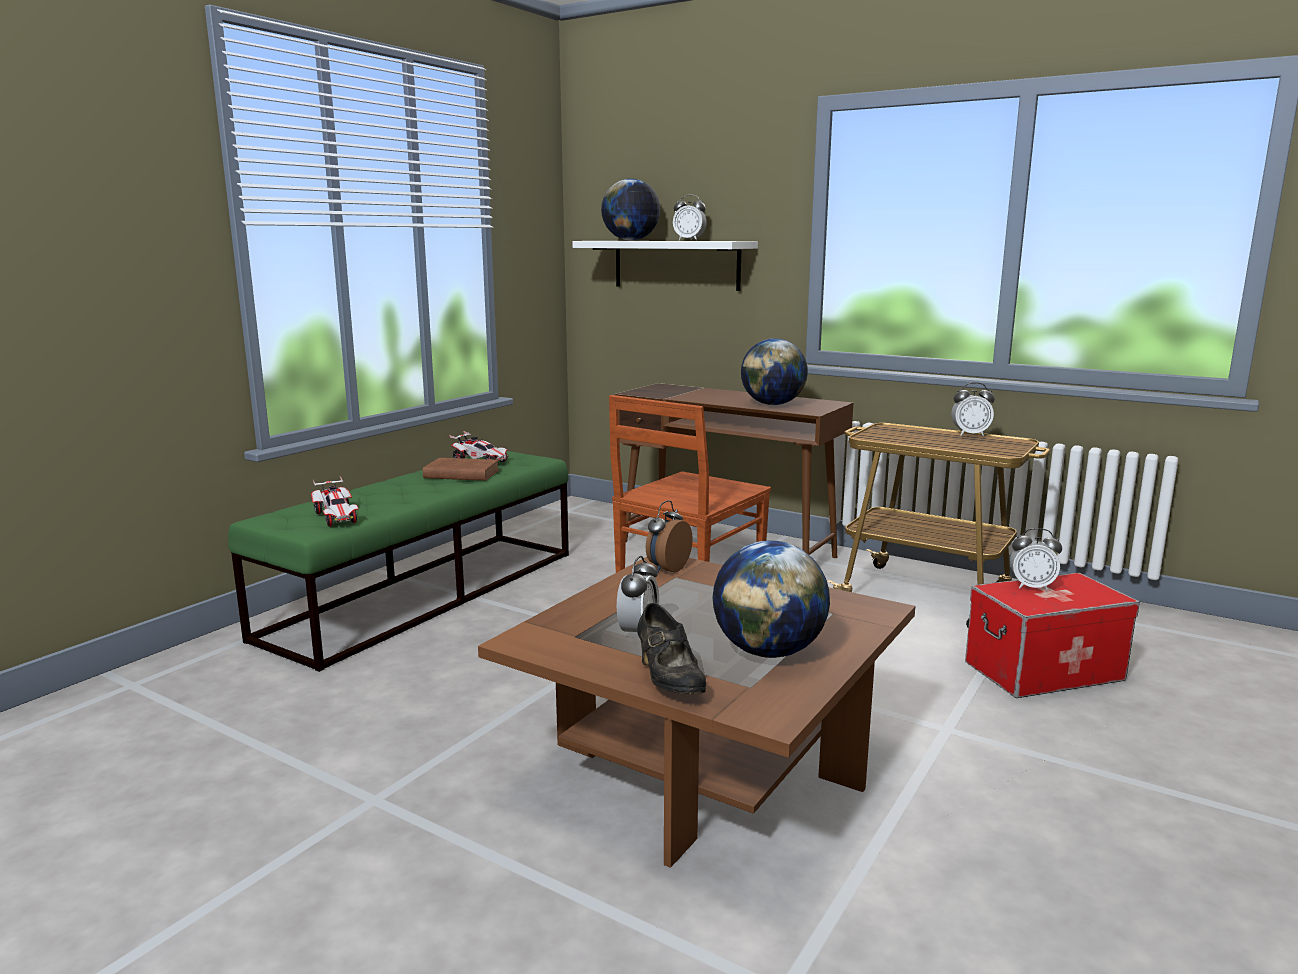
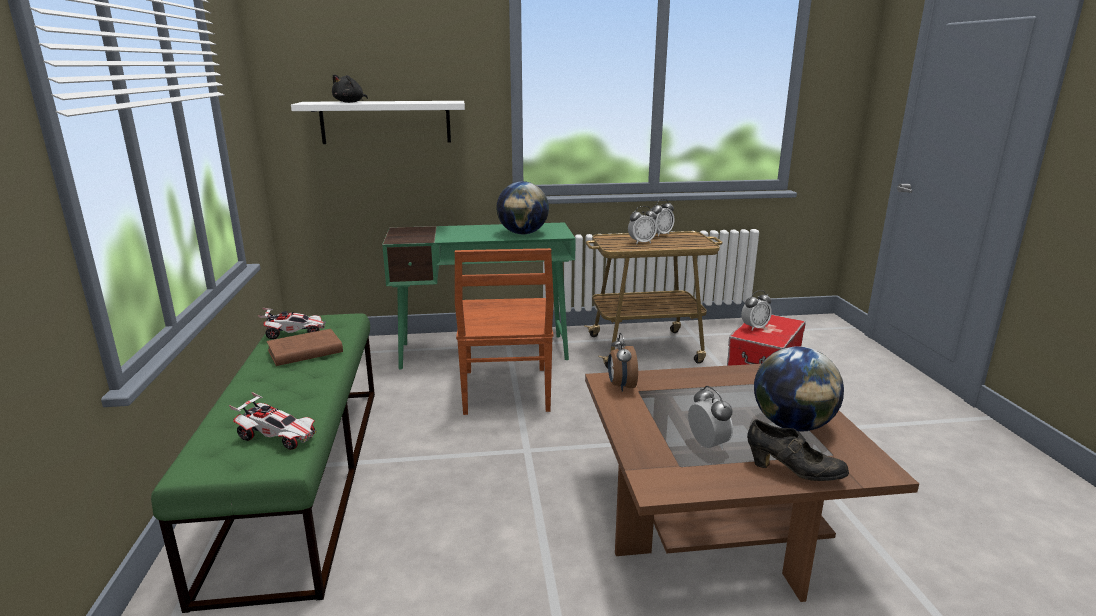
camera: 40 degrees left, 5 degrees up
(631, 240) = (350, 102): globe -> black plush toy
(689, 240) = (407, 101): alarm clock -> alarm clock (641, 242)
(728, 549) = (484, 351): brown desk -> green desk

